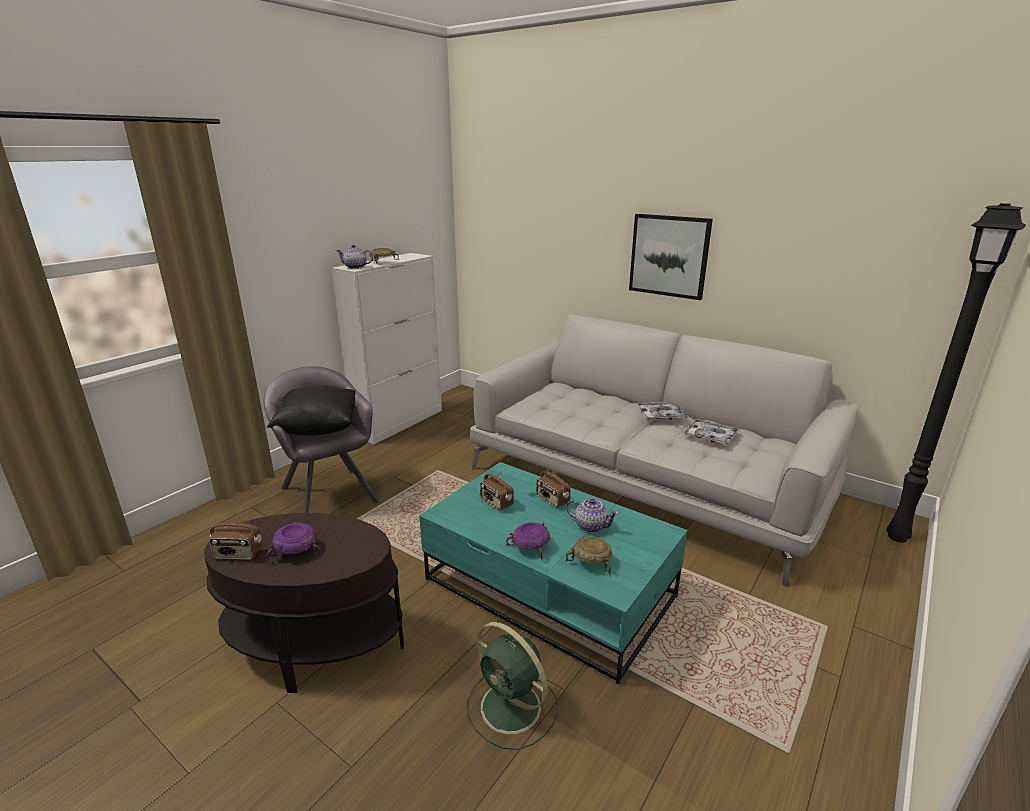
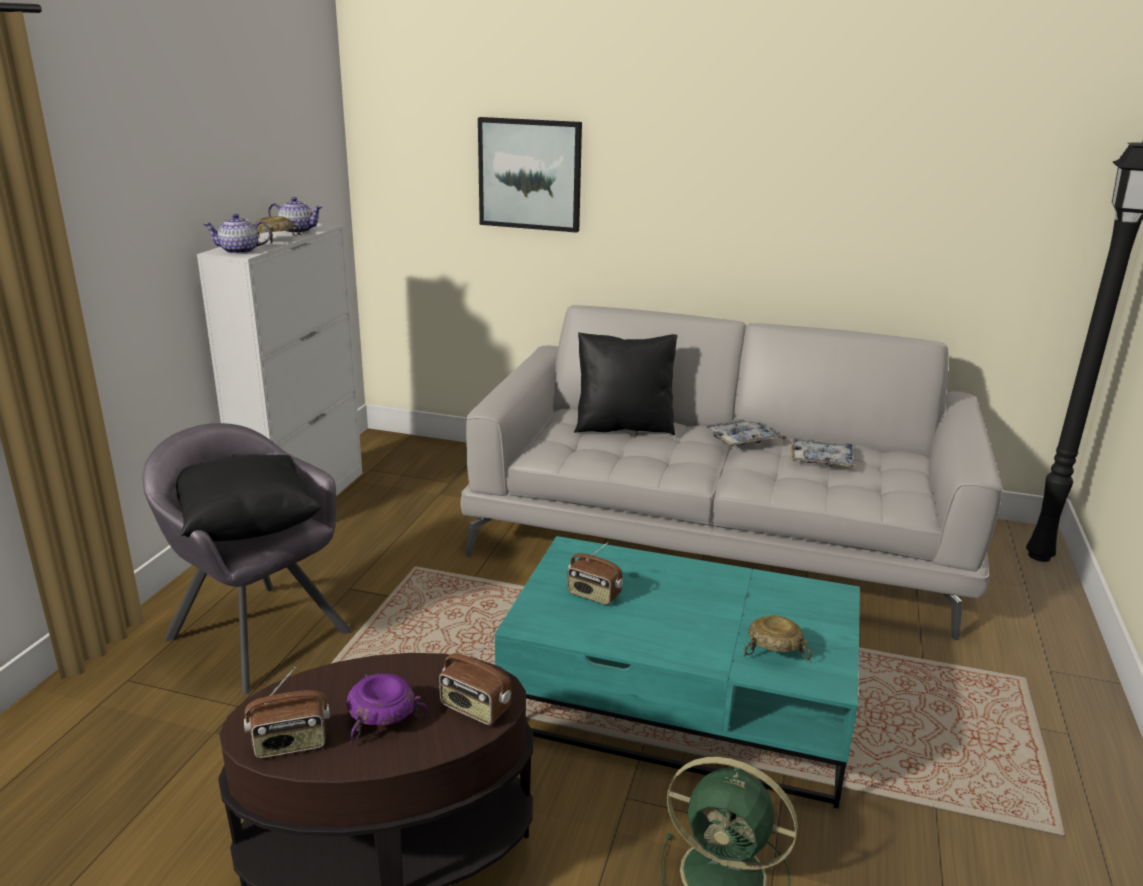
camera: 20 degrees left, 0 degrees up
(532, 547) = (685, 646): purple bowl -> none
(552, 500) = (667, 578): radio -> radio (474, 709)
(584, 398) = (624, 427): none -> black pillow
(590, 526) = (740, 603): teapot -> teapot (297, 231)
(669, 256) = (713, 212): picture -> picture (530, 174)

